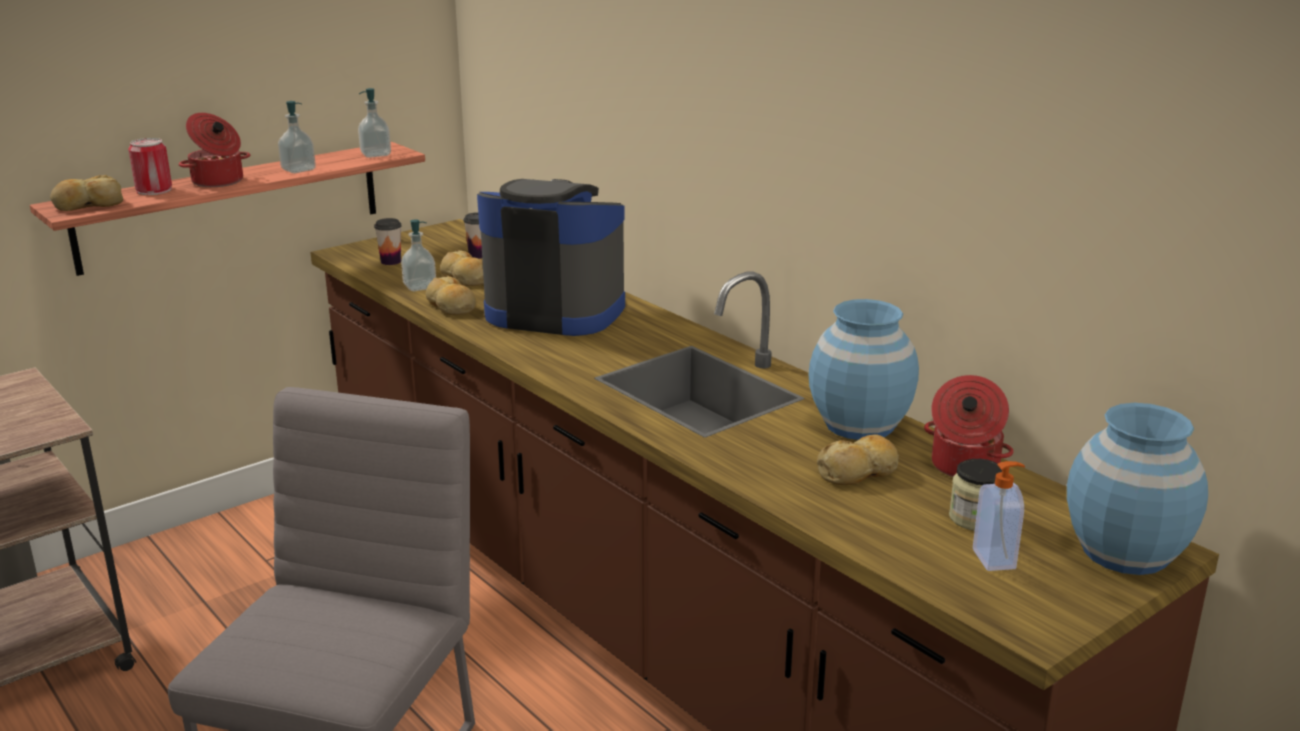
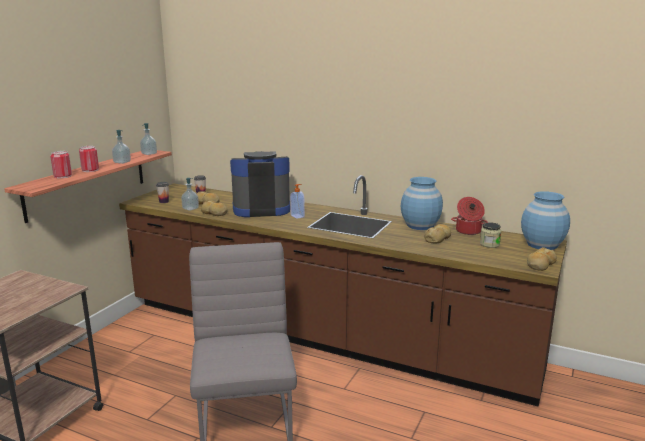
camera: 25 degrees left, 5 degrees down
(88, 205) = (38, 184): bread -> bread (540, 265)
(218, 182) = (90, 170): cooking pot -> can
(995, 559) = (509, 253): soap dispenser -> soap dispenser (298, 216)

